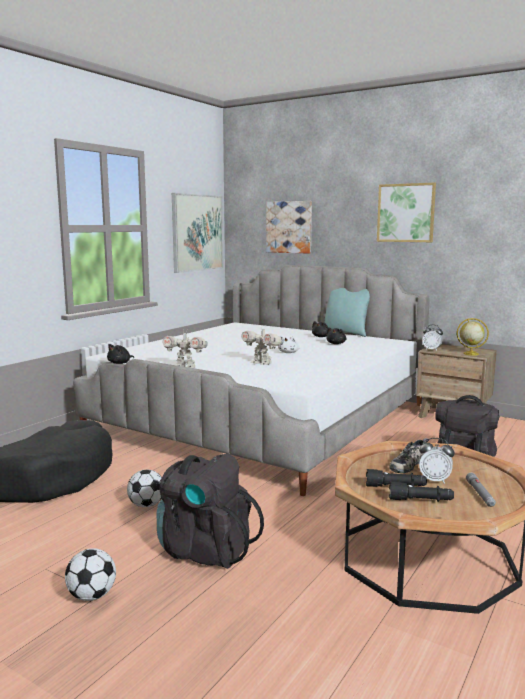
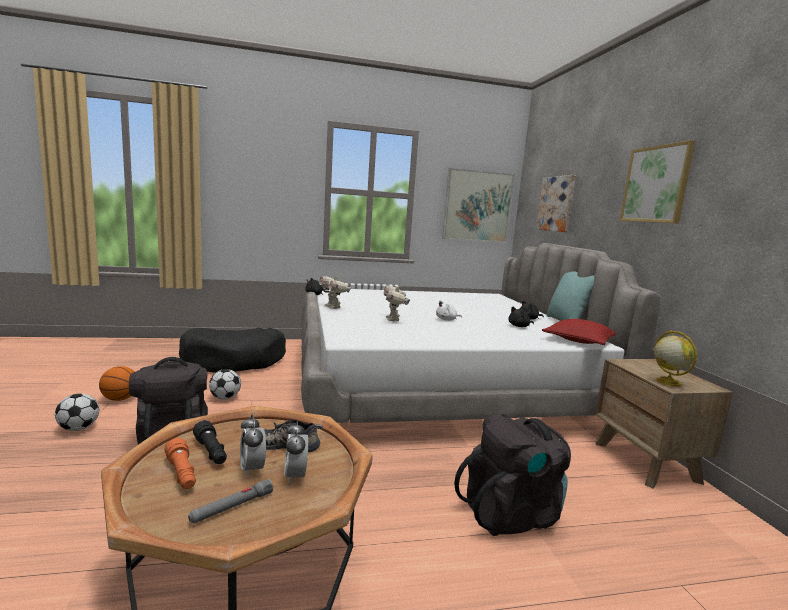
camera: 45 degrees right, 0 degrees up
(45, 560) = (120, 399): none -> basketball
(388, 343) = (579, 340): none -> red pillow
(420, 500) = (182, 474): black flashlight -> orange flashlight
(432, 349) = (627, 363): alarm clock -> alarm clock (295, 475)

